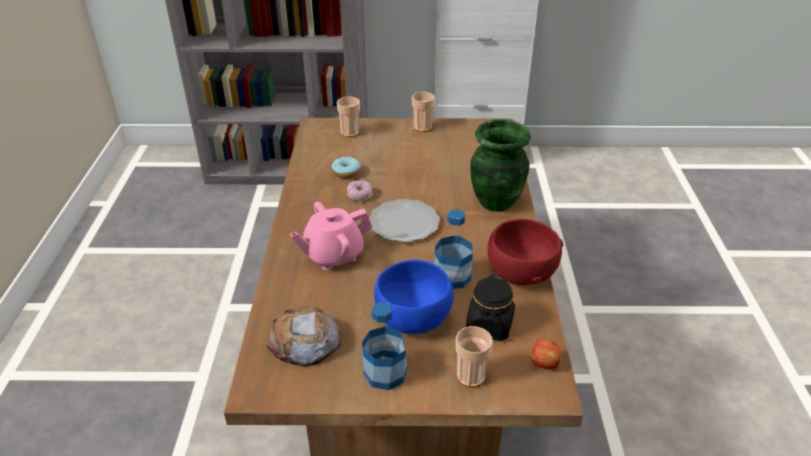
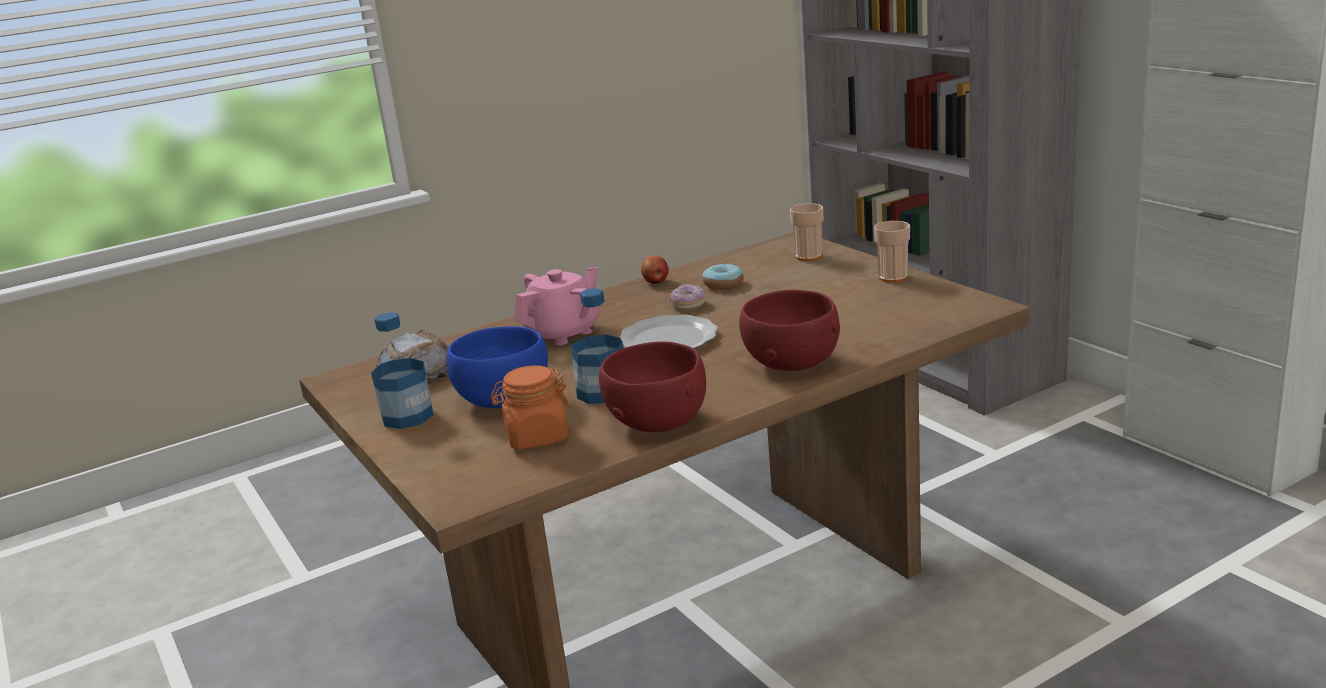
camera: 60 degrees right, 15 degrees down
(333, 255) = (563, 333): pink teapot -> pink teapot turned 105 degrees clockwise
(470, 376) = (441, 455): cup -> none
(489, 325) = (536, 437): black jar -> orange jar
(495, 202) = (792, 363): green vase -> red bowl
(544, 363) = (502, 485): apple -> apple (656, 282)

